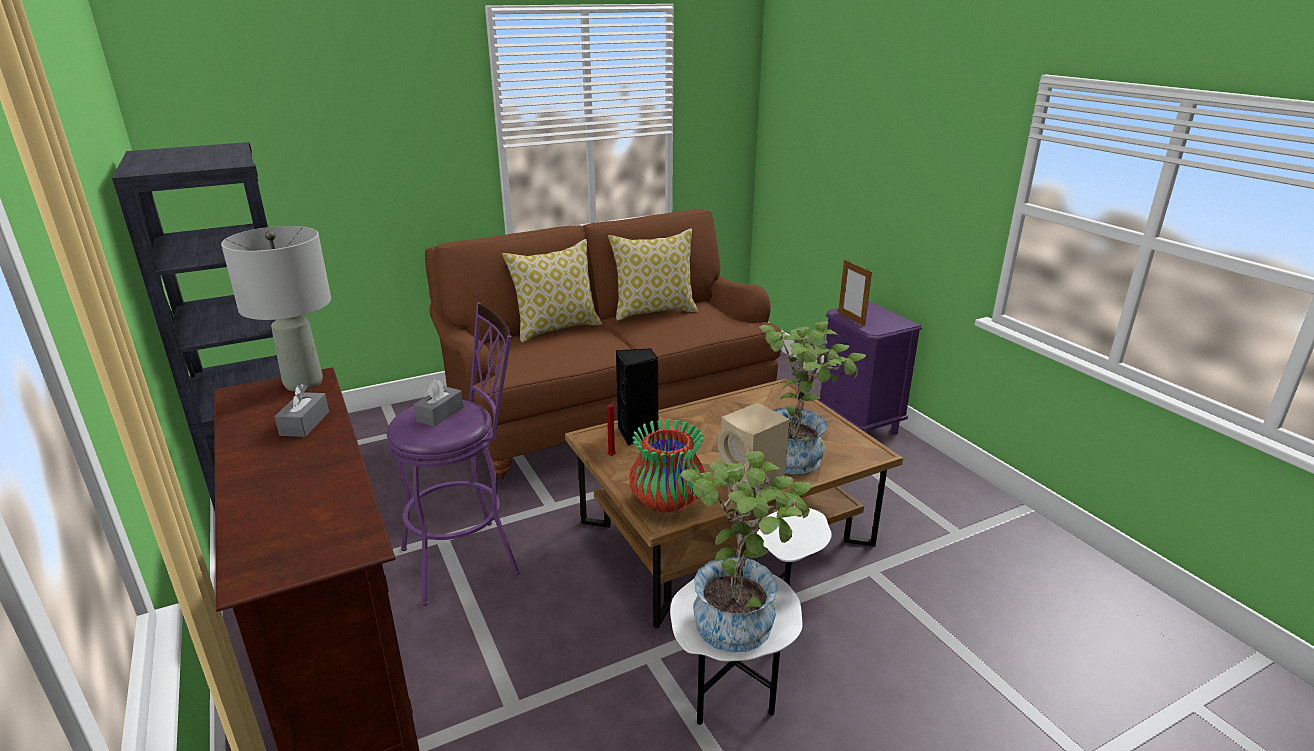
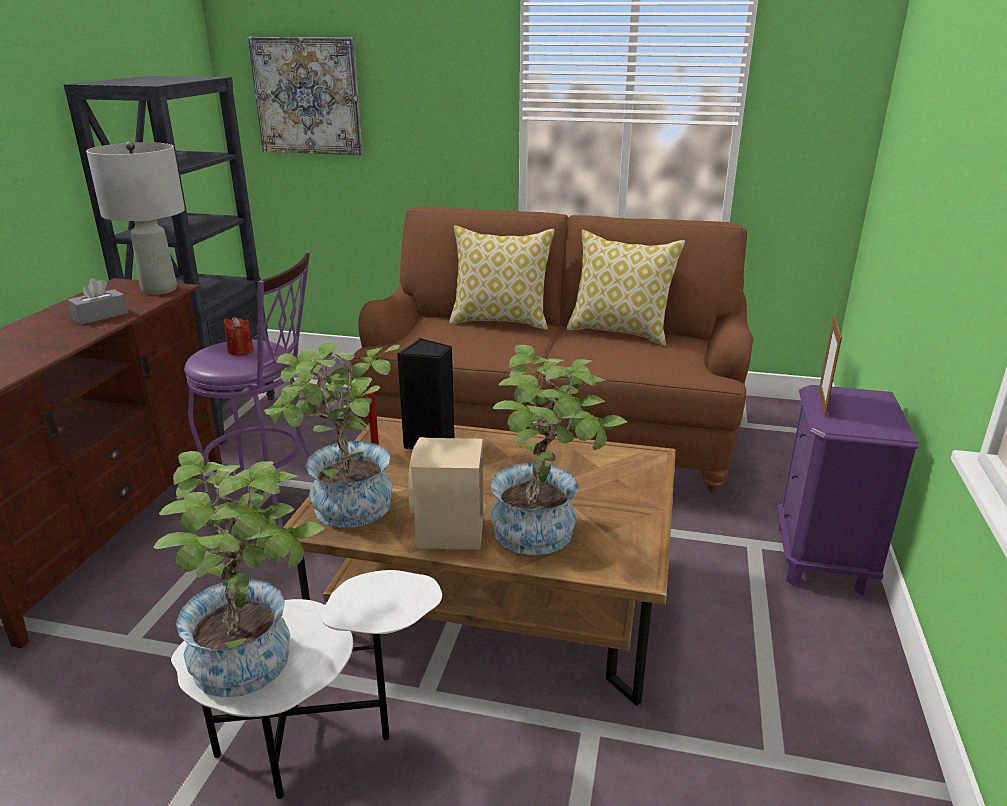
camera: 40 degrees right, 0 degrees up
(266, 149) = (307, 96): none -> picture
(440, 414) = (240, 350): grey tissue box -> red candle
(667, 501) = (345, 512): vase -> potted plant

